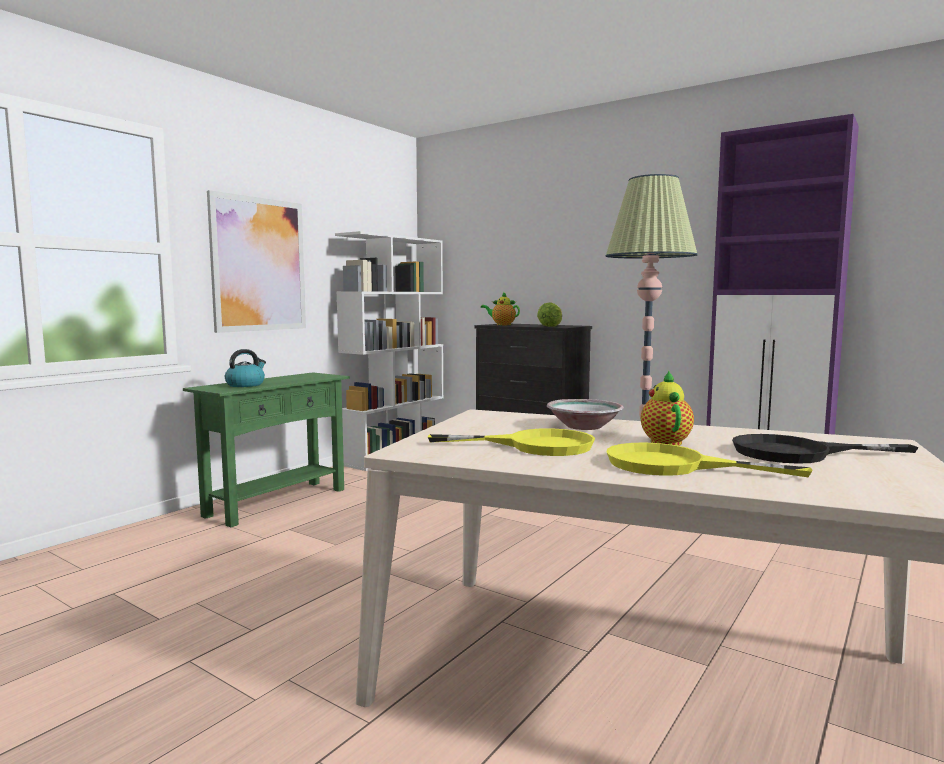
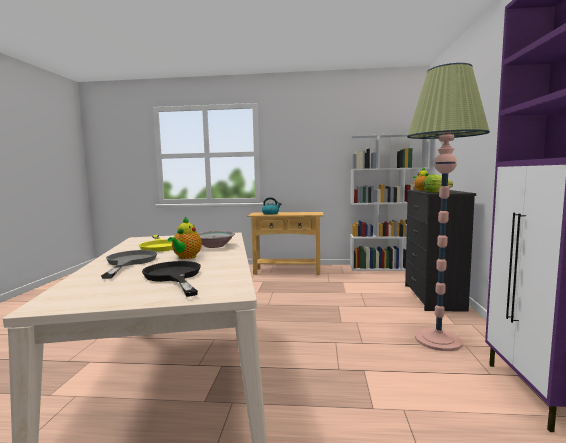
camera: 60 degrees right, 0 degrees up
(259, 264) = (302, 157): picture -> none
(277, 502) = (287, 271): green console table -> beige console table
(664, 442) = (186, 257): teapot -> teapot turned 135 degrees clockwise
(674, 465) = (129, 262): yellow frying pan -> grey frying pan

